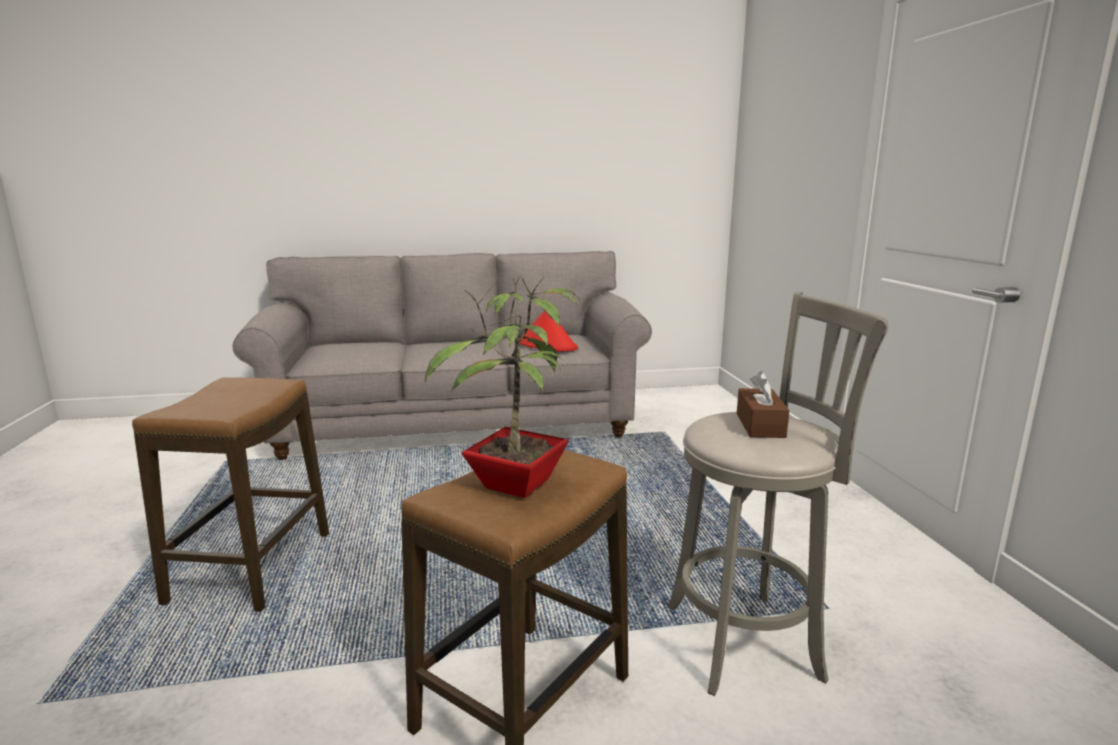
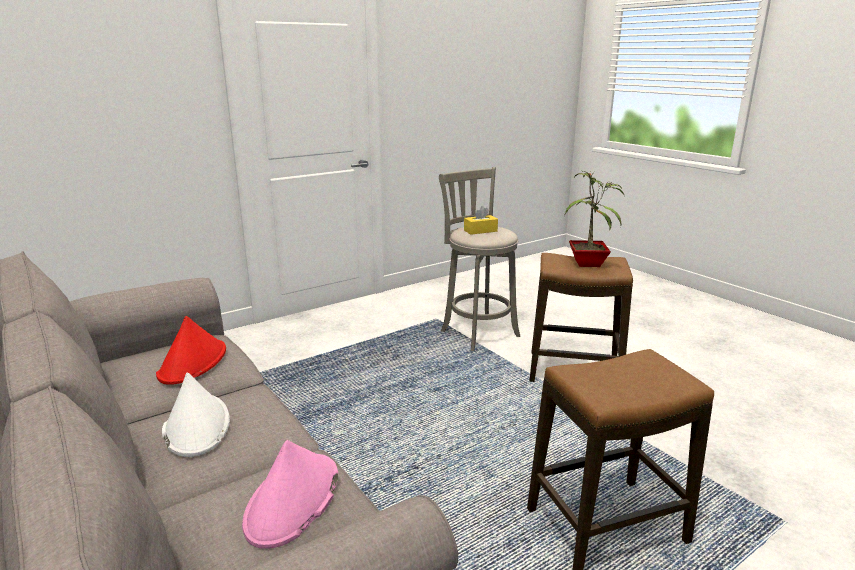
camera: 115 degrees left, 5 degrees up
(354, 354) = (293, 500): none -> pink hat
(465, 348) = (196, 426): none -> white hat
(760, 425) = (480, 231): brown tissue box -> yellow tissue box

